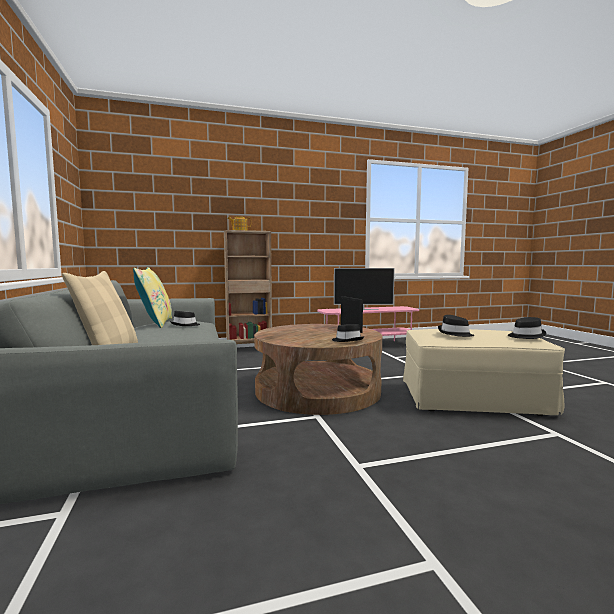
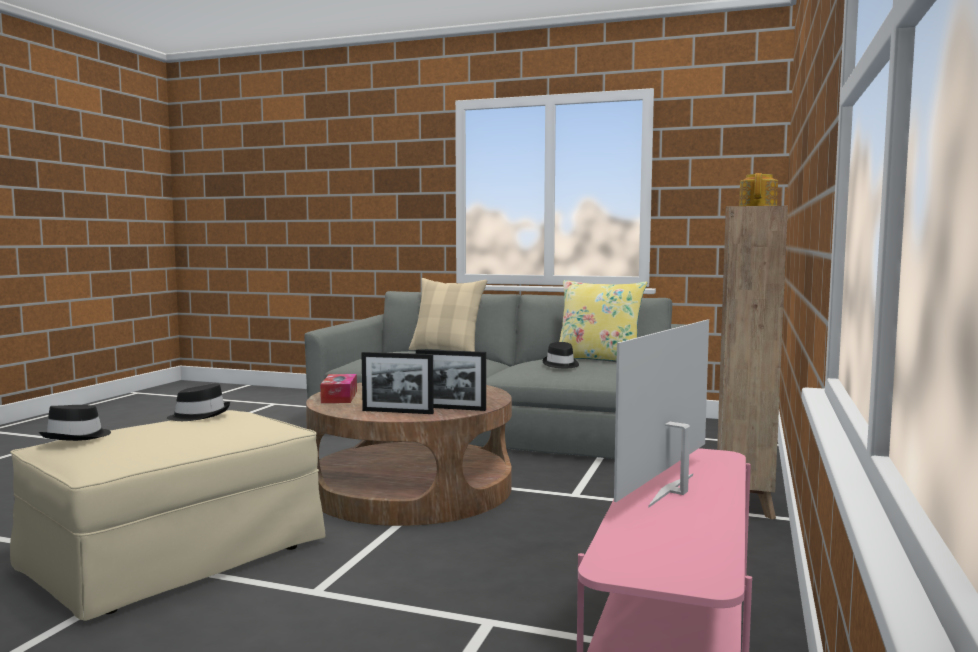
camera: 125 degrees right, 0 degrees up
(326, 326) = (451, 408): none -> picture frame
(347, 340) = (339, 397): black hat -> tissue box

